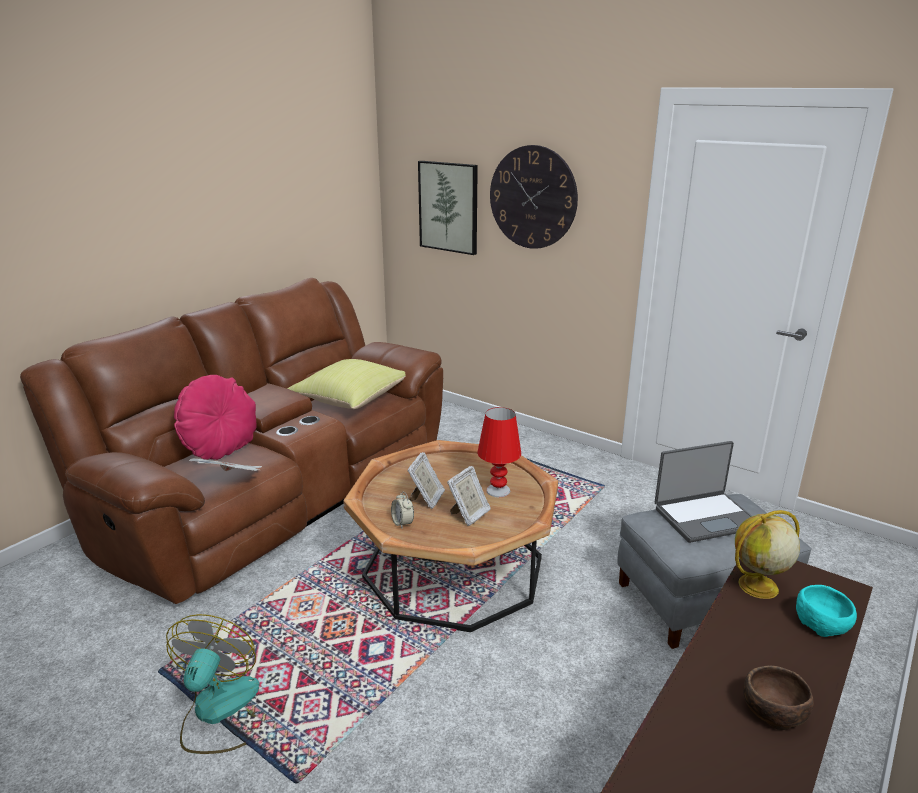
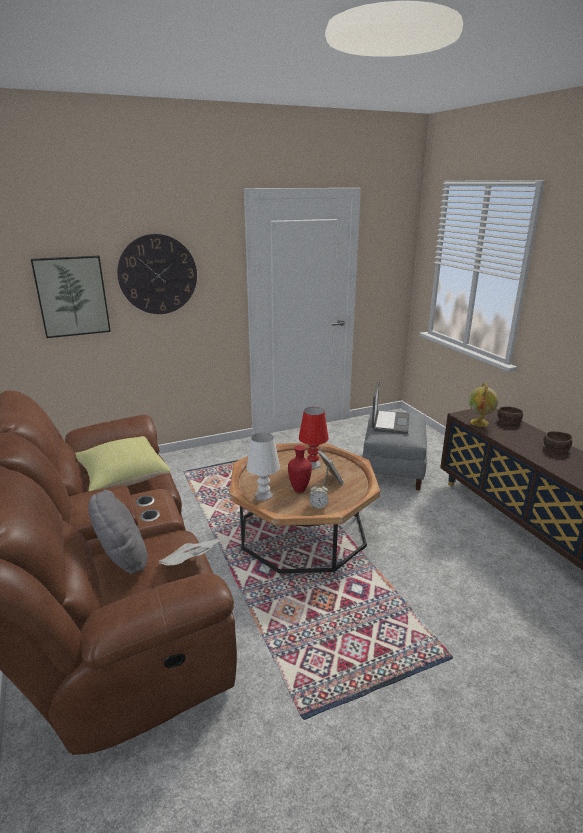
camera: 60 degrees left, 0 degrees up
(219, 713) = (372, 686): fan -> none
(221, 450) = (123, 562): pink pillow -> grey pillow
(394, 481) = (264, 495): none -> white table lamp
(426, 499) = (298, 490): picture frame -> red vase
(821, 622) = (508, 421): turquoise bowl -> brown bowl

